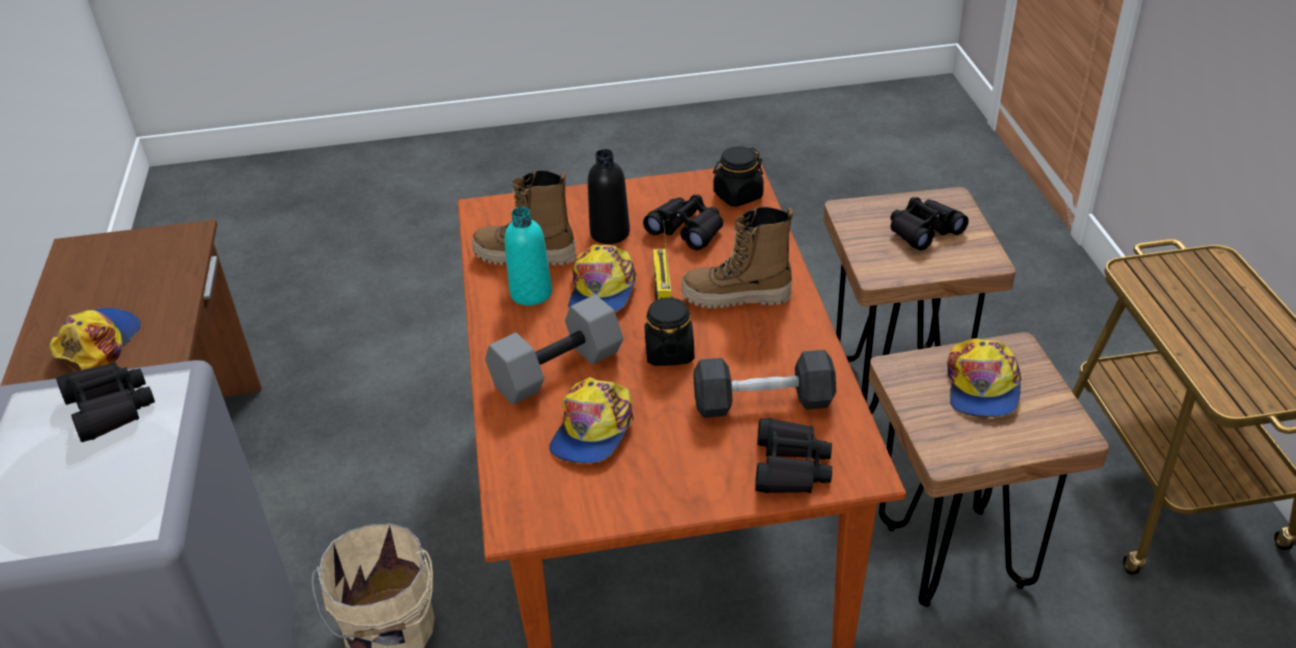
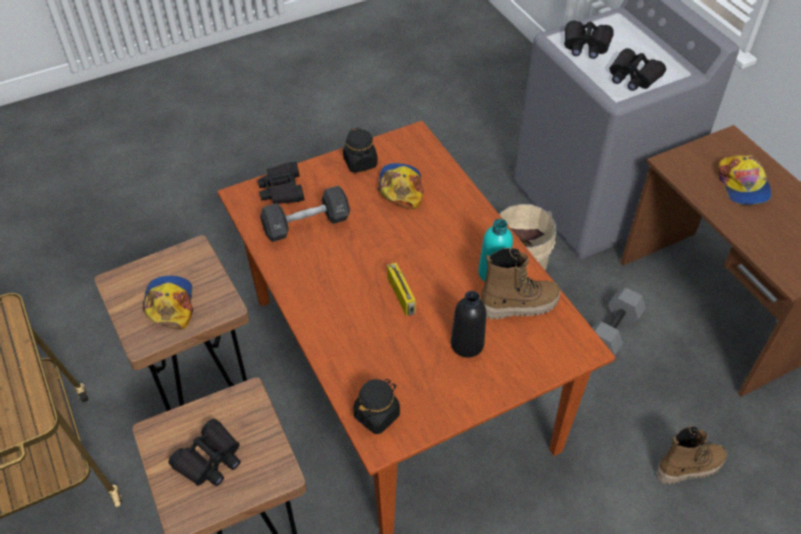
camera: 160 degrees right, 10 degrees up
(557, 368) = (442, 220): grey dumbbell -> grey dumbbell (612, 333)
(602, 289) = (445, 287): cap -> none
(669, 352) = (376, 246): black jar -> black jar (360, 163)
(687, 230) = (406, 361): black binoculars -> black binoculars (586, 46)
(736, 298) = (345, 300): boot -> boot (689, 467)

